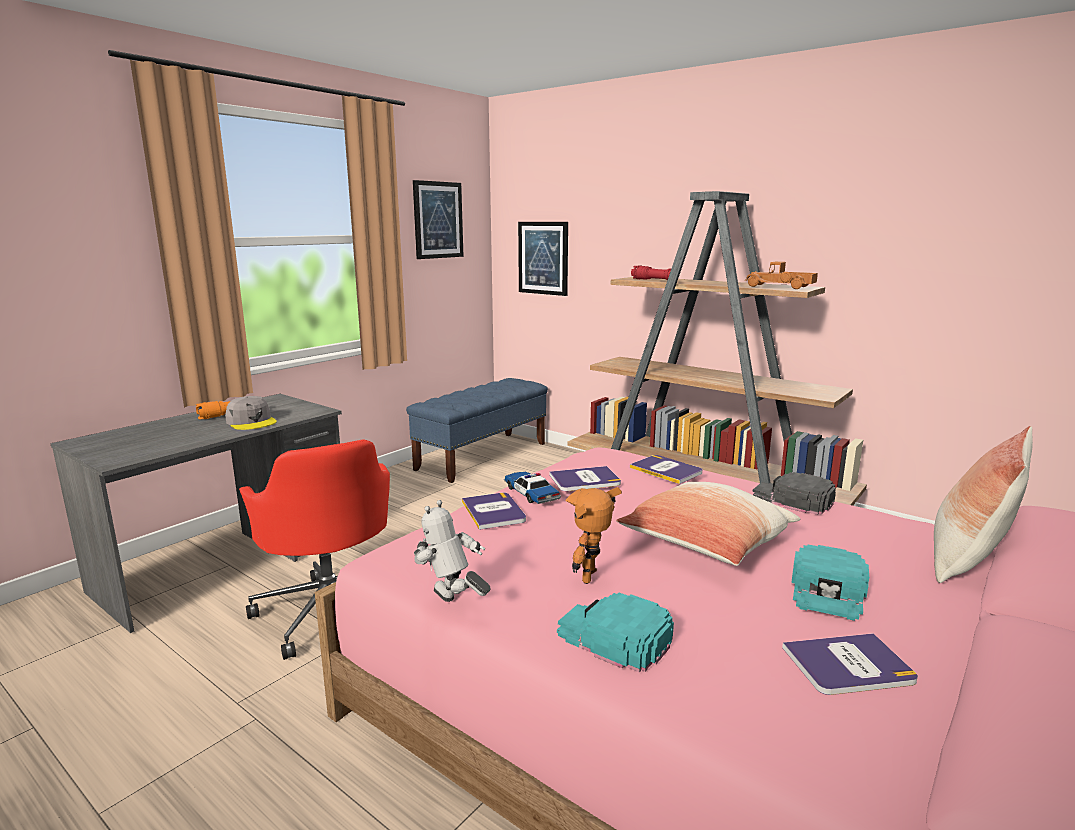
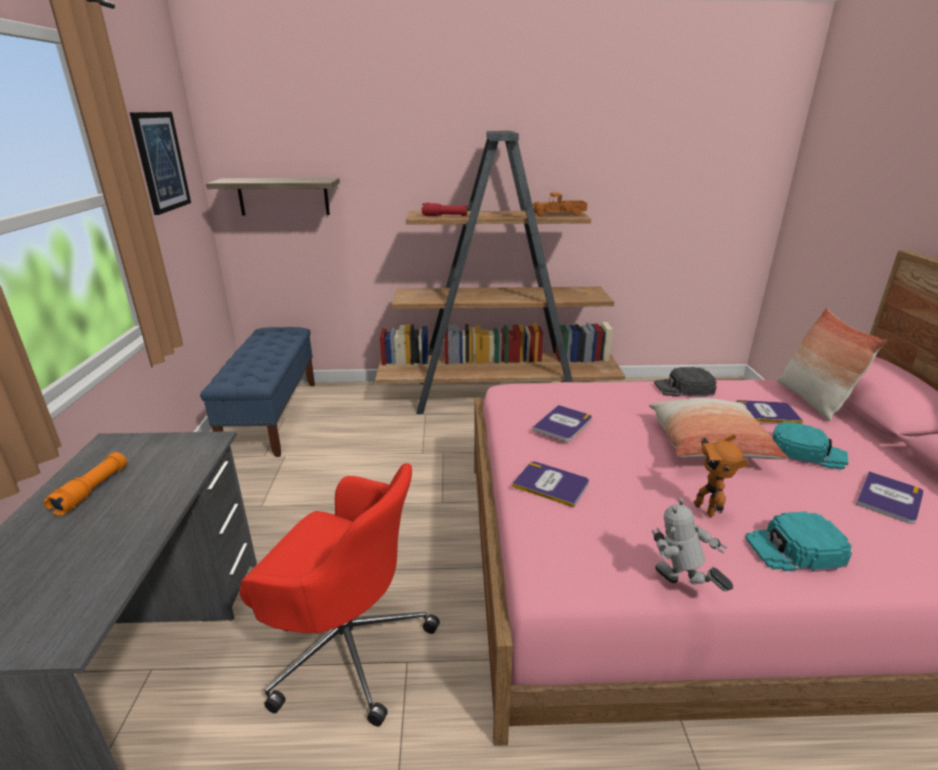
camera: 40 degrees left, 10 degrees up
(251, 422) = (150, 489): grey cap -> none
(452, 606) = (680, 589): toy robot -> toy robot turned 45 degrees clockwise
(531, 494) = (542, 453): toy car -> none
(543, 258) = (283, 196): picture -> shelf
(666, 470) = (594, 393): book -> book (766, 413)
(828, 591) = (807, 451): turquoise cap -> turquoise cap turned 45 degrees counterclockwise

